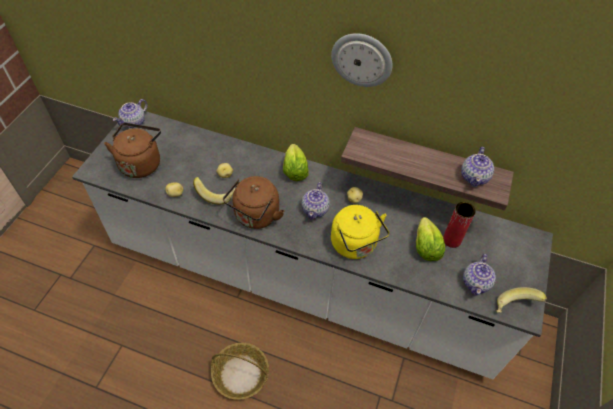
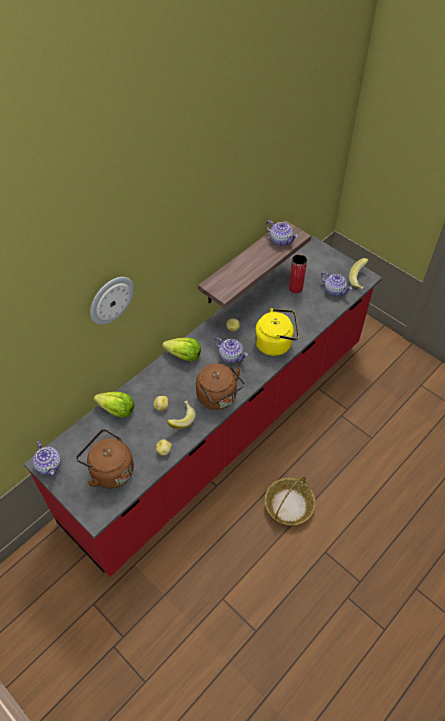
camera: 65 degrees left, 0 degrees up
(303, 279) = (222, 429): white counter -> red counter
(362, 59) = (194, 232): wall clock -> wall clock (111, 299)
(426, 247) = (295, 304): lettuce -> lettuce (117, 410)

